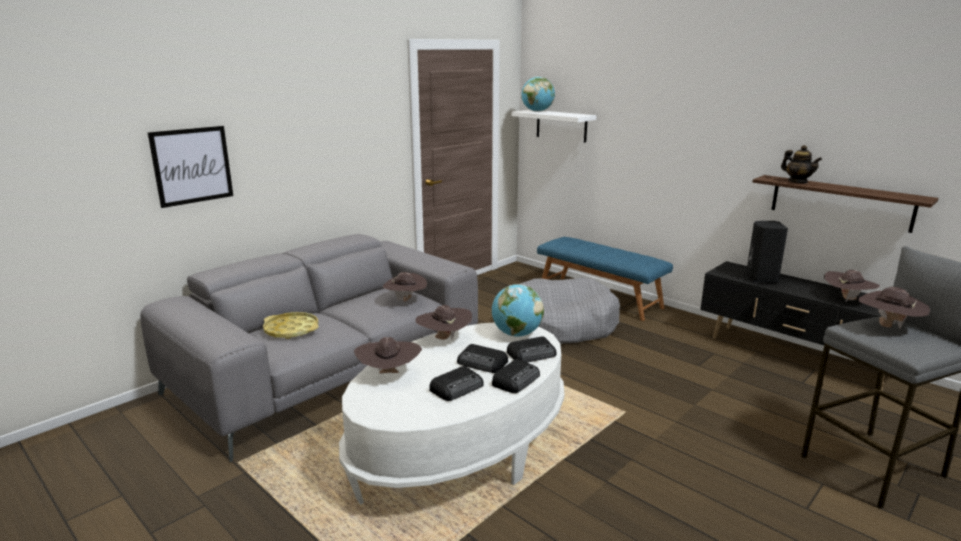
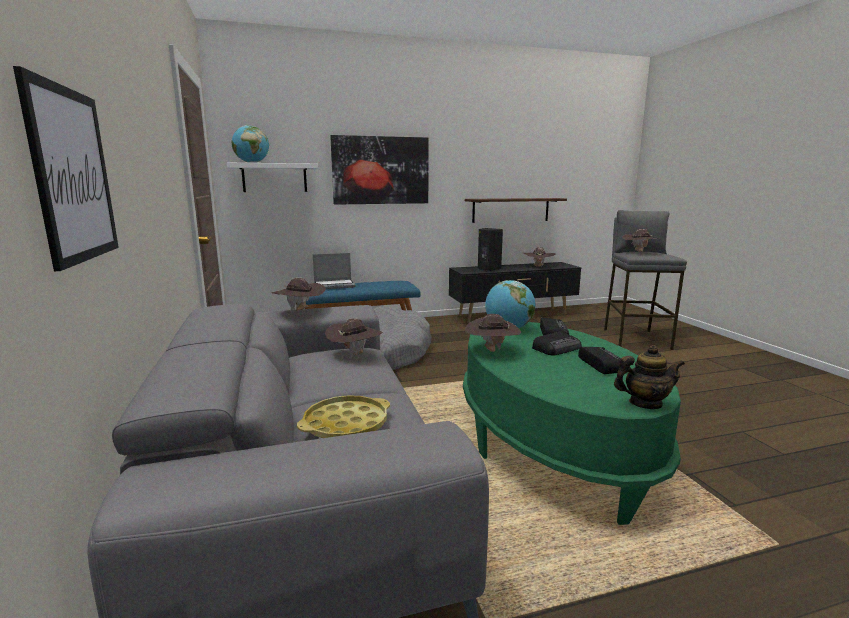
camera: 60 degrees left, 5 degrees down
(389, 375) = (556, 384): brown hat -> brown hat (300, 311)
(461, 449) = (551, 445): white coffee table -> green coffee table
(516, 380) = (597, 345): radio -> none
(585, 244) = (335, 285): none -> laptop
(660, 127) = (381, 170): none -> picture
(797, 182) = (493, 198): teapot -> teapot (645, 403)

